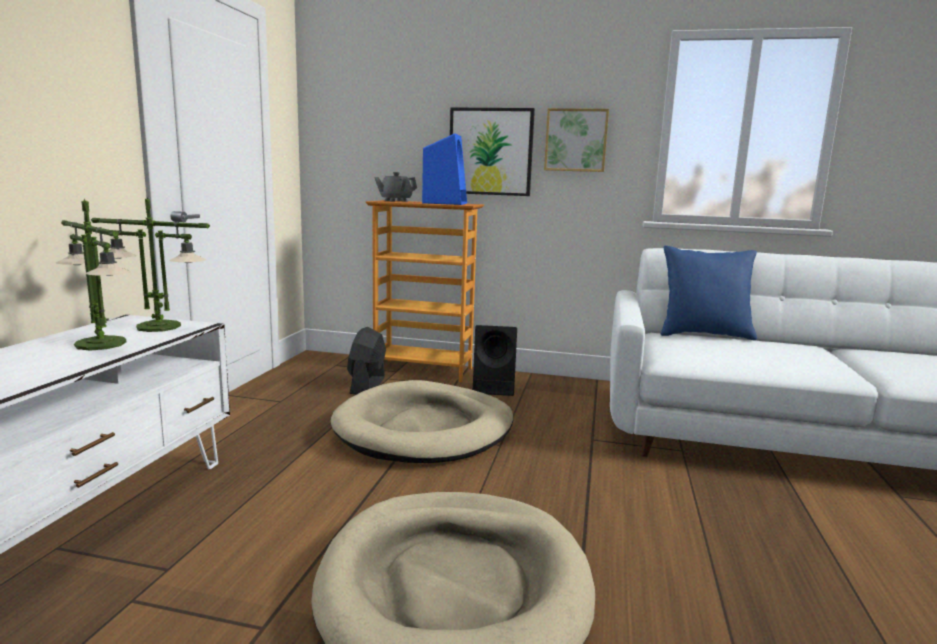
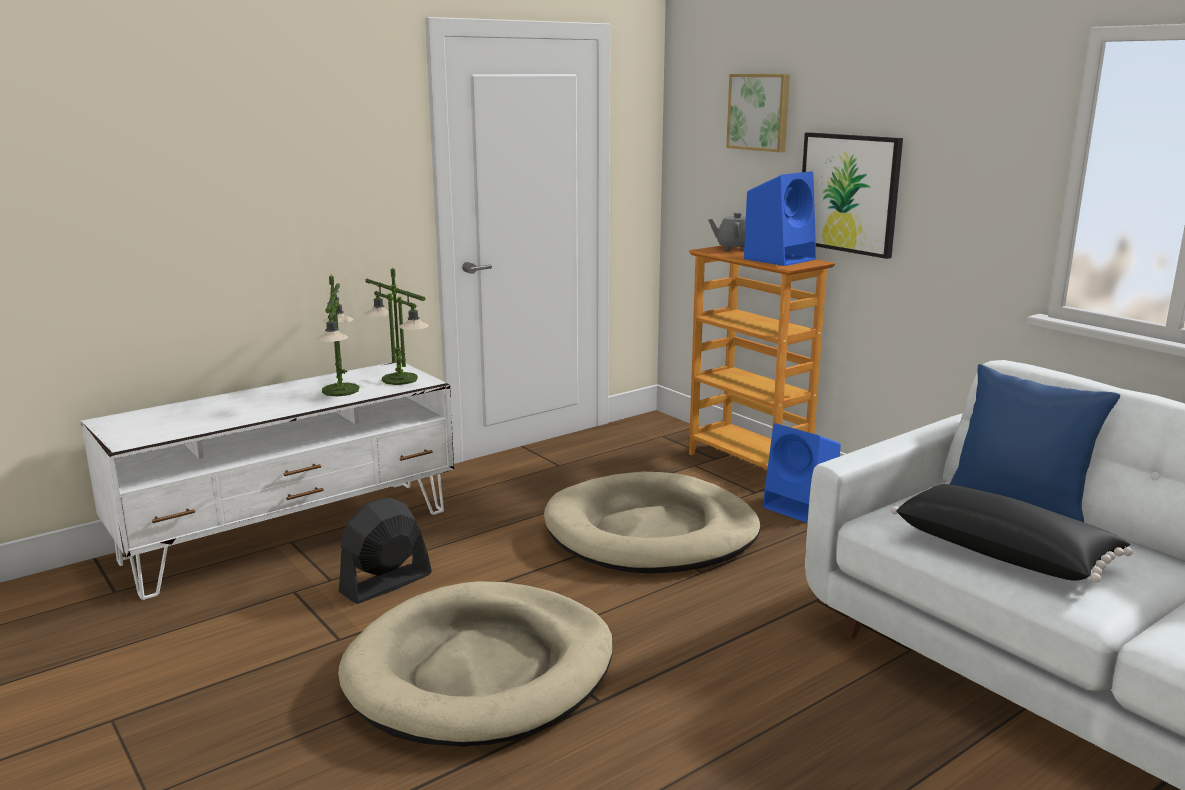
camera: 40 degrees right, 5 degrees up
(367, 385) = (662, 468): black fan -> black fan (385, 583)
(495, 388) = (801, 507): black speaker -> blue speaker
(576, 140) = (952, 186): picture -> picture (760, 112)
(757, 358) = (1004, 552): none -> black pillow

